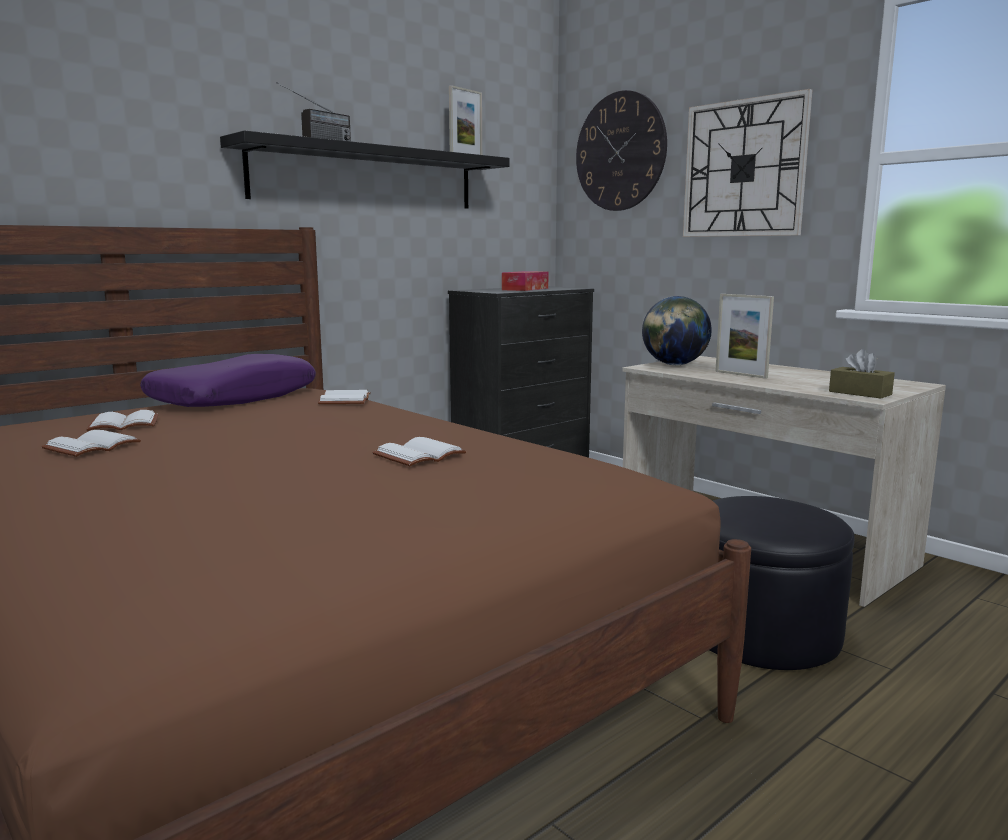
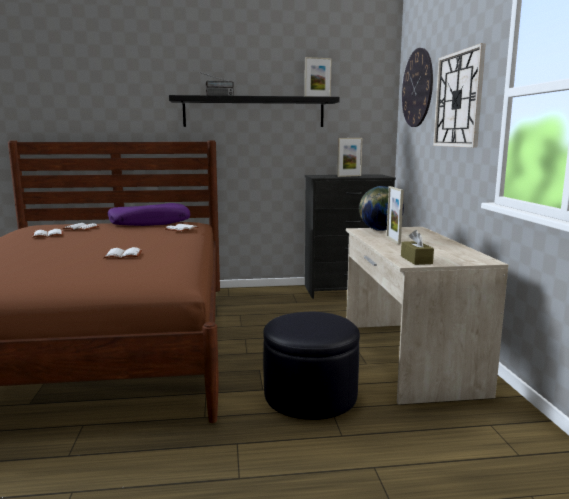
camera: 35 degrees right, 0 degrees up
(525, 289) = (349, 176): tissue box -> picture frame

